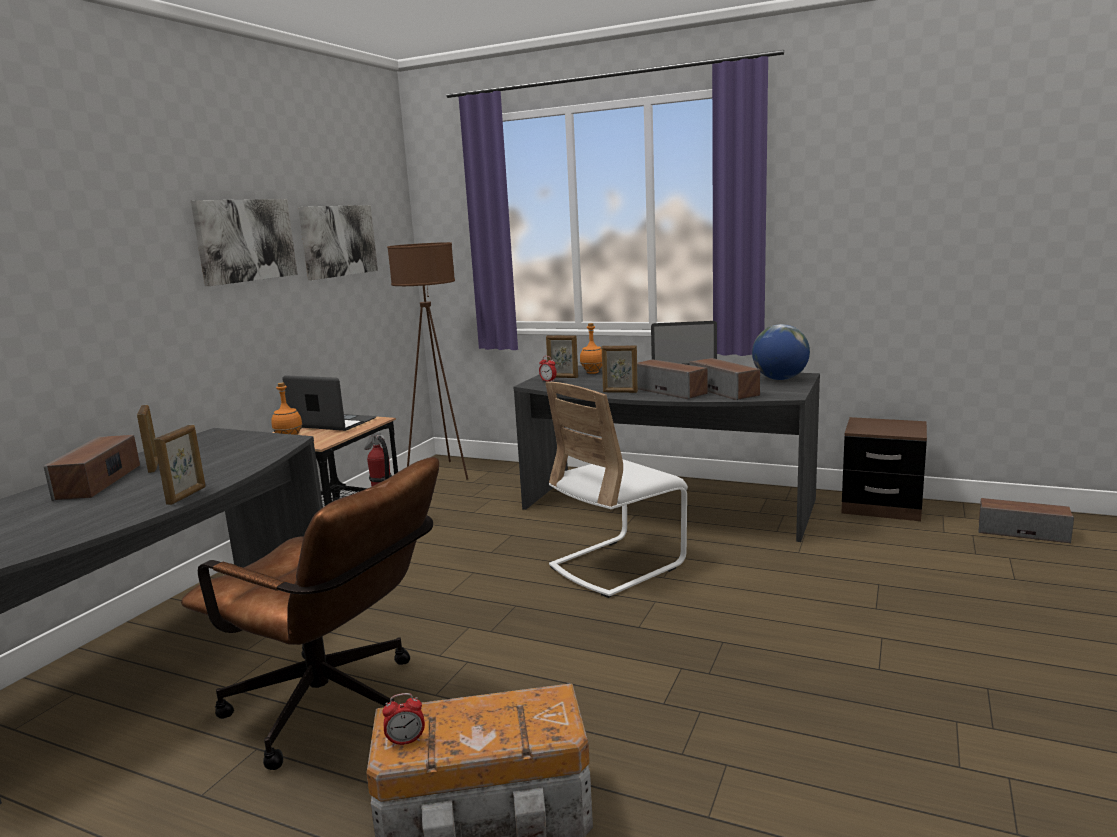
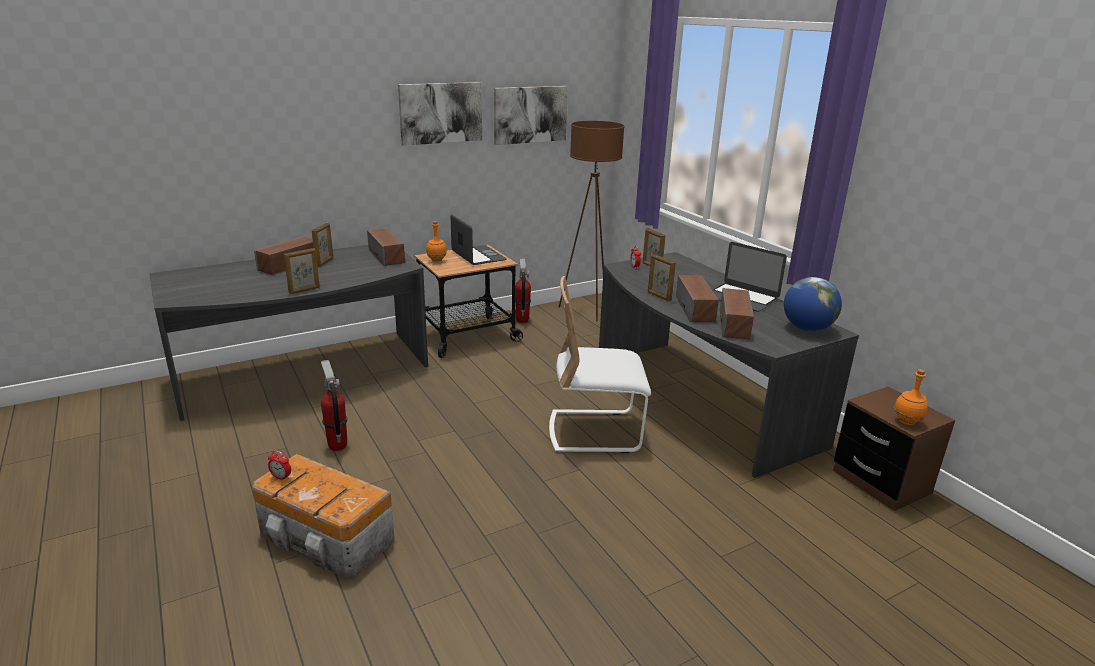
camera: 35 degrees right, 10 degrees up
(337, 709) = (337, 445): brown office chair -> fire extinguisher
(592, 373) = (681, 269): orange bottle -> orange bottle (906, 422)
(1022, 532) = (981, 569): speaker -> speaker (386, 256)

